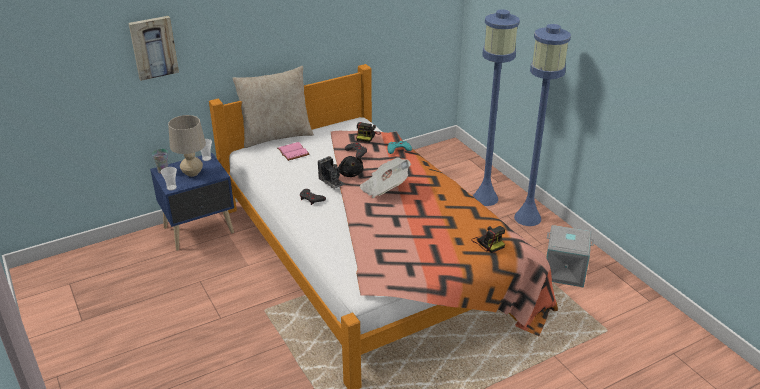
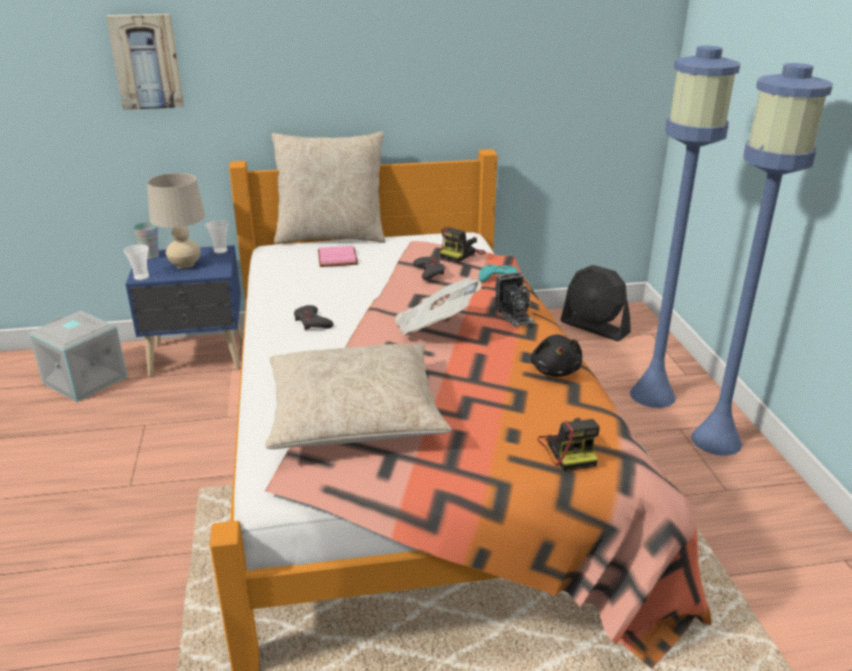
camera: 20 degrees right, 5 degrees down
(331, 181) = (358, 302): camera -> camera (515, 315)
(350, 173) = (399, 298): black plush toy -> black plush toy (555, 370)
(375, 247) = (354, 413): none -> beige pillow
(435, 161) = (595, 328): none -> black fan
(564, 272) = (753, 551): grey storage box -> grey storage box (84, 380)

